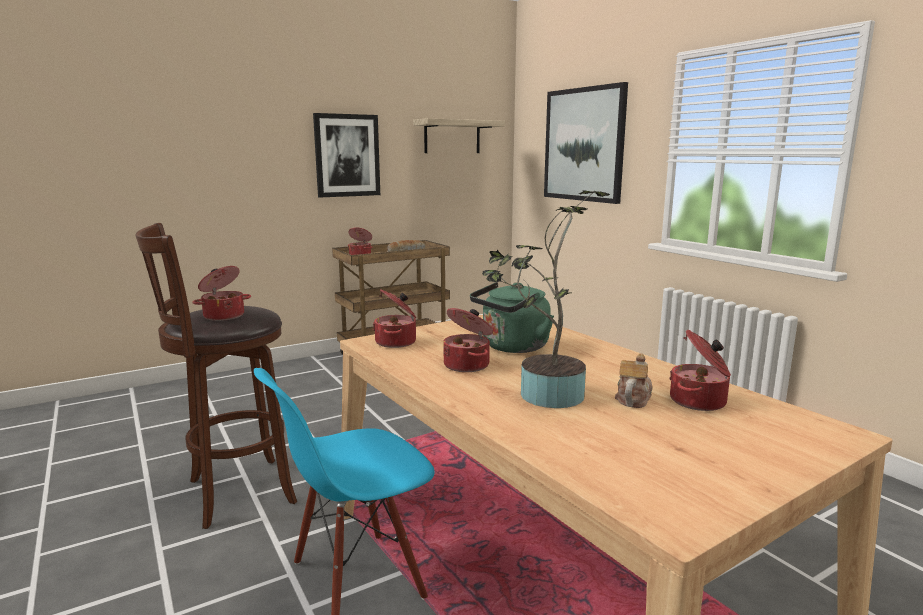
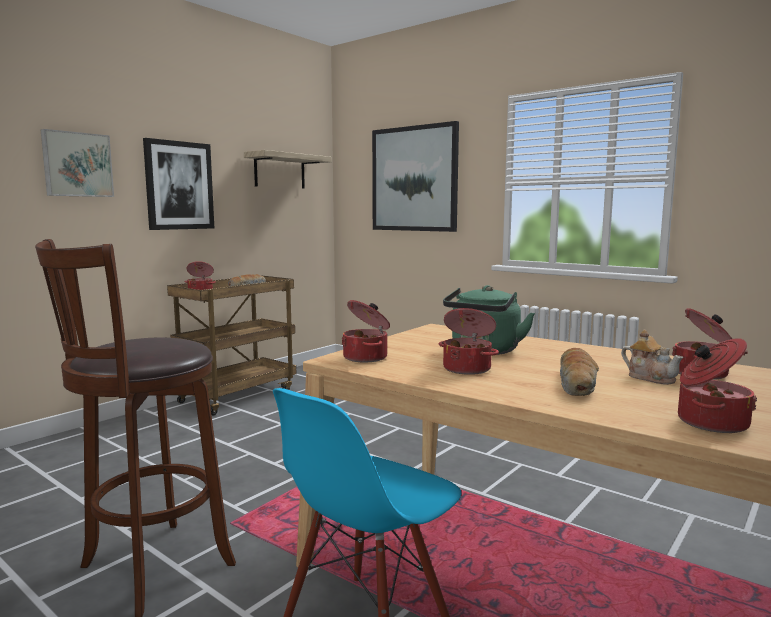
camera: 20 degrees left, 5 degrees down
(224, 316) = (148, 347): cooking pot -> cooking pot (710, 422)
(253, 141) = (77, 164): none -> picture
(544, 396) = (577, 384): potted plant -> bread
(633, 399) = (650, 378): teapot -> teapot turned 135 degrees clockwise

